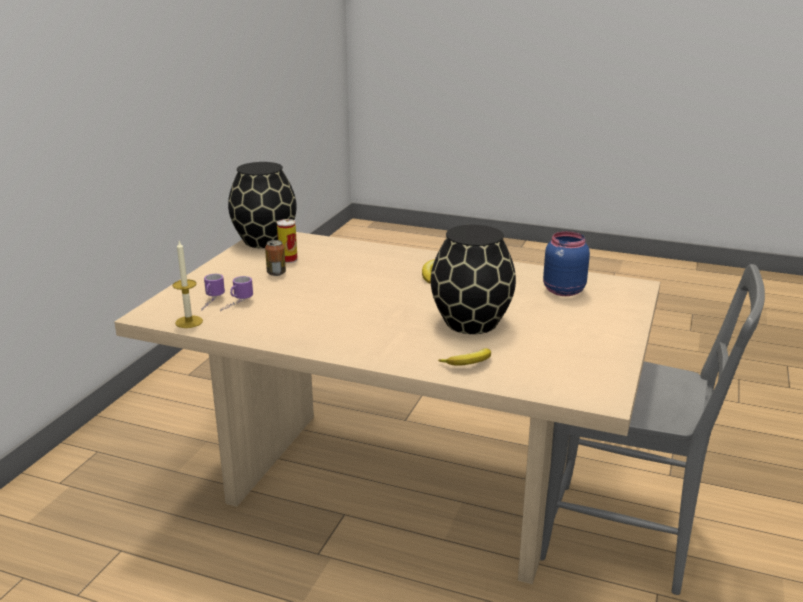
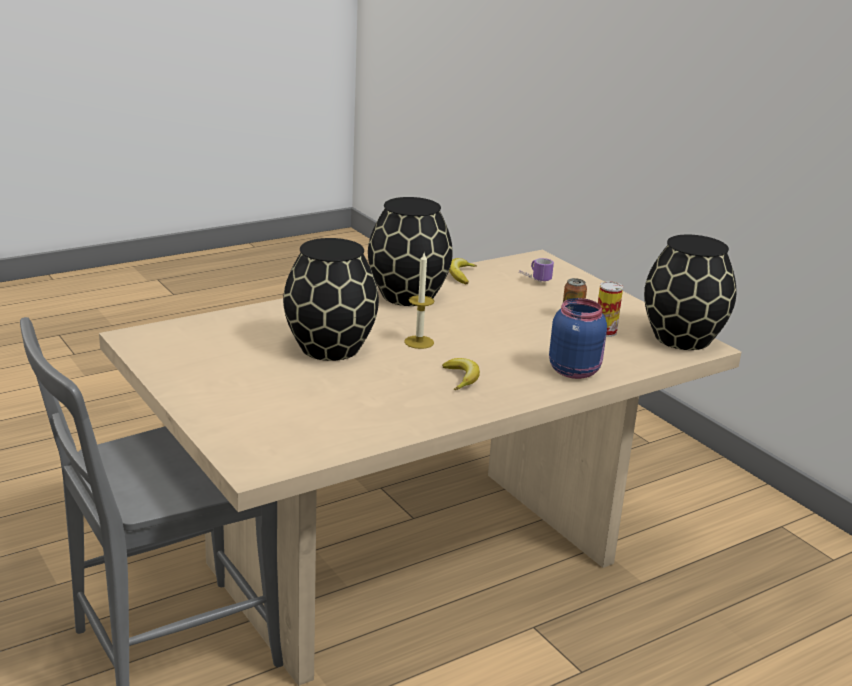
camera: 125 degrees right, 0 degrees up
(189, 322) = (503, 265): candle -> candle (419, 342)
(235, 304) = (516, 285): mug -> none
(327, 333) = (407, 296): none -> black vase
(468, 363) = (268, 319): banana -> banana (460, 275)
(562, 290) = (317, 419): blue jar -> blue jar (575, 370)

